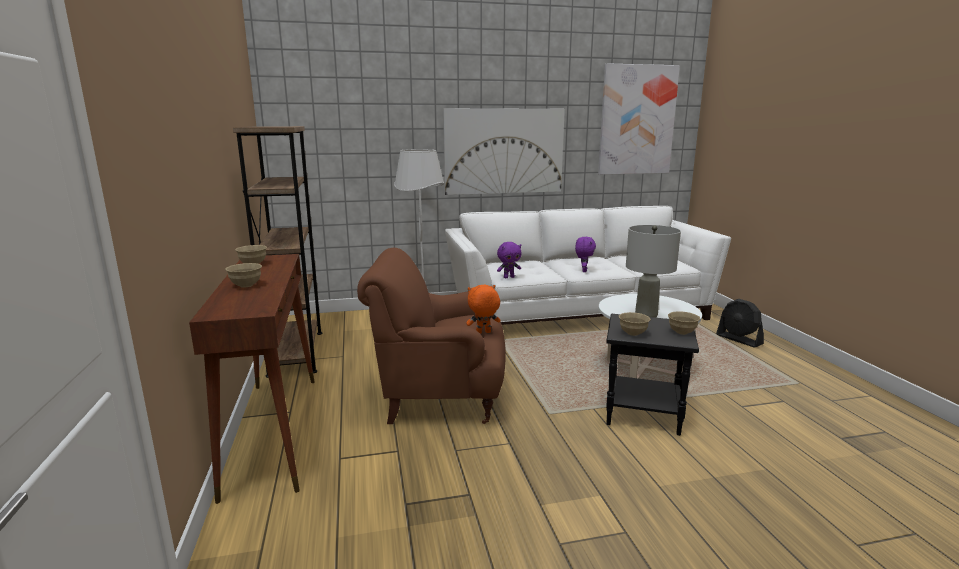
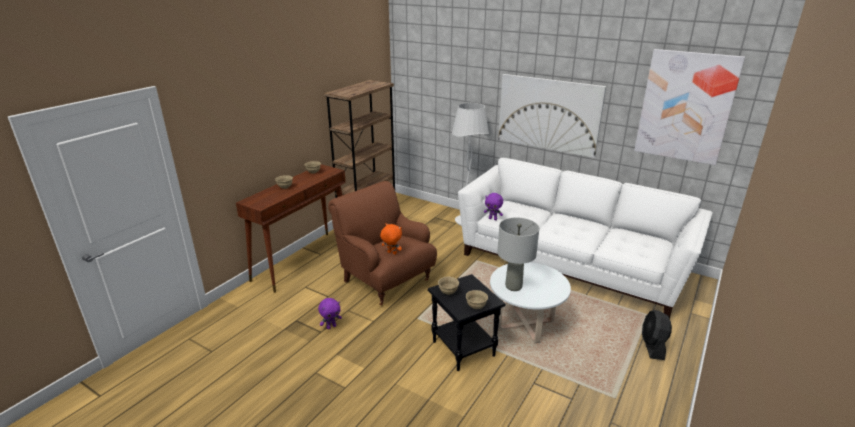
camera: 45 degrees right, 10 degrees up
(583, 271) = (555, 233): purple plush toy -> purple plush toy (331, 326)

